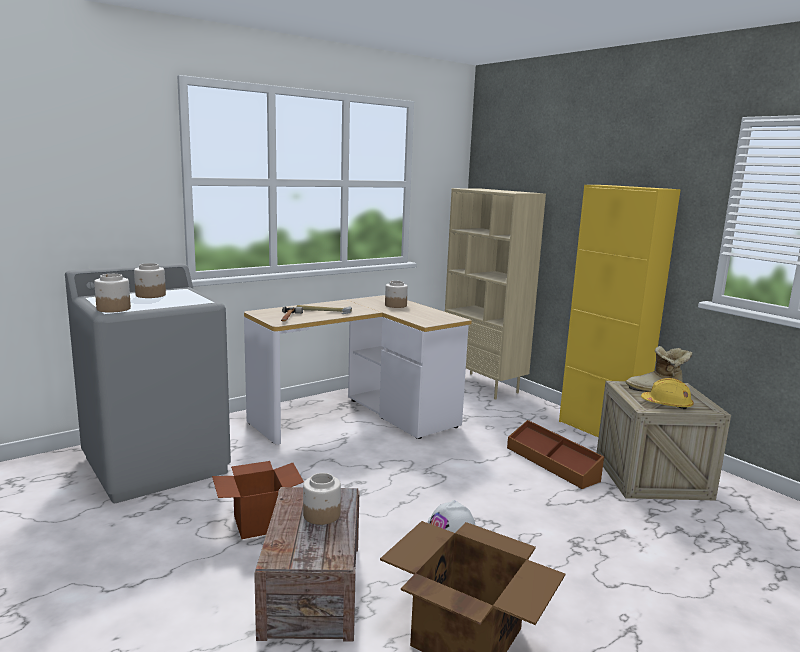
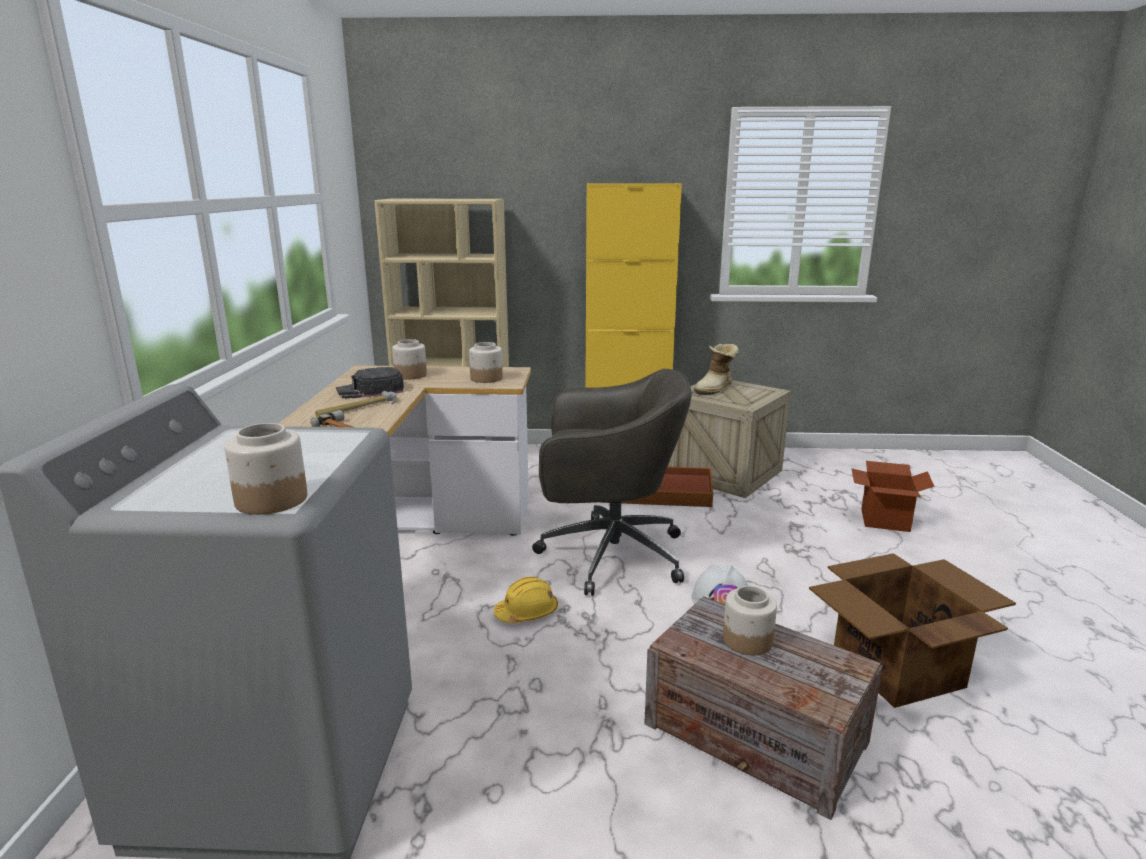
camera: 50 degrees left, 5 degrees up
(150, 295) = (223, 458): jar -> jar (487, 378)
(259, 523) = (577, 722): cardboard box -> cardboard box (885, 520)
(355, 306) = (370, 390): none -> black cap
(443, 474) = (608, 555): none -> grey office chair
(667, 404) = (749, 398): yellow hard hat -> yellow hard hat (527, 612)

